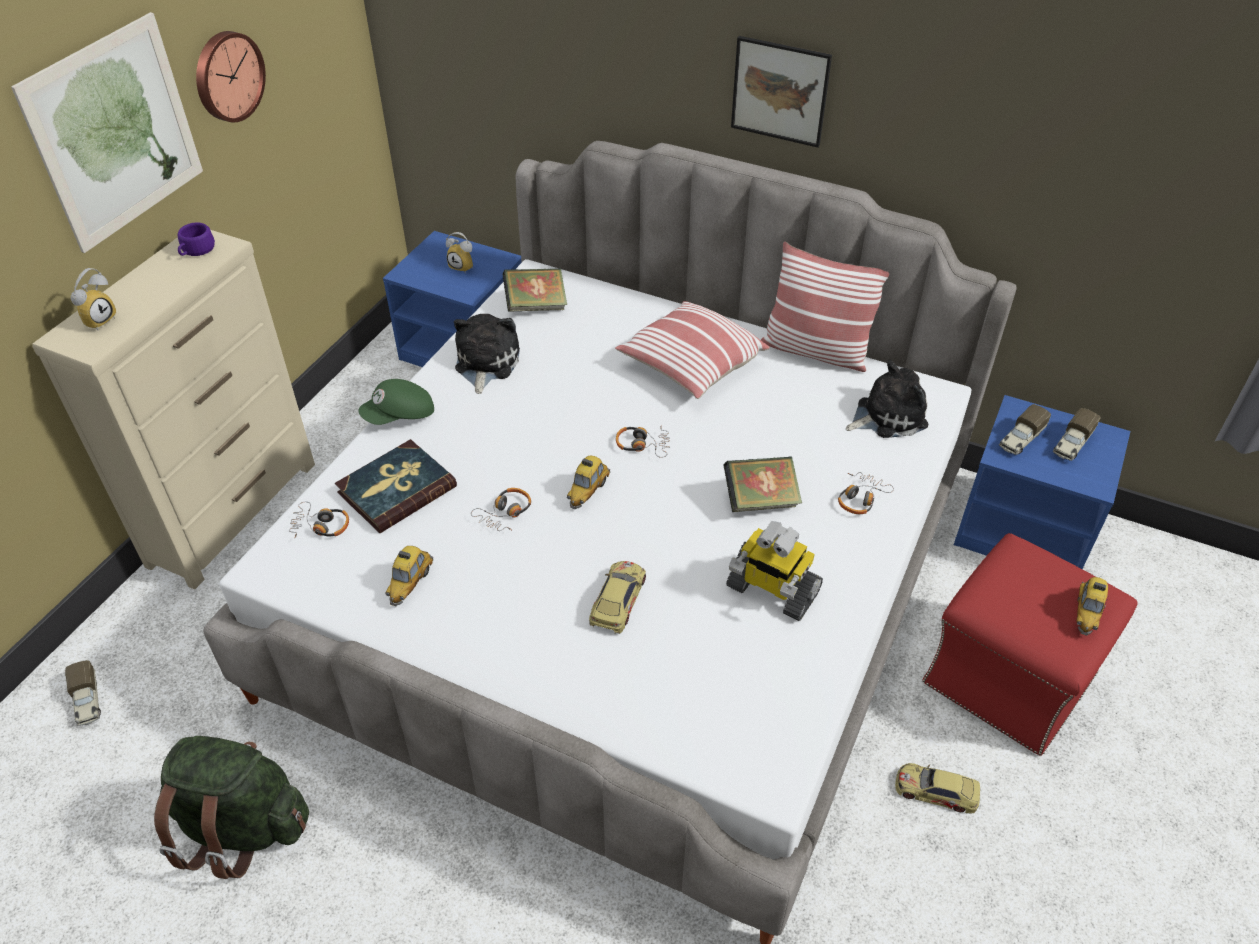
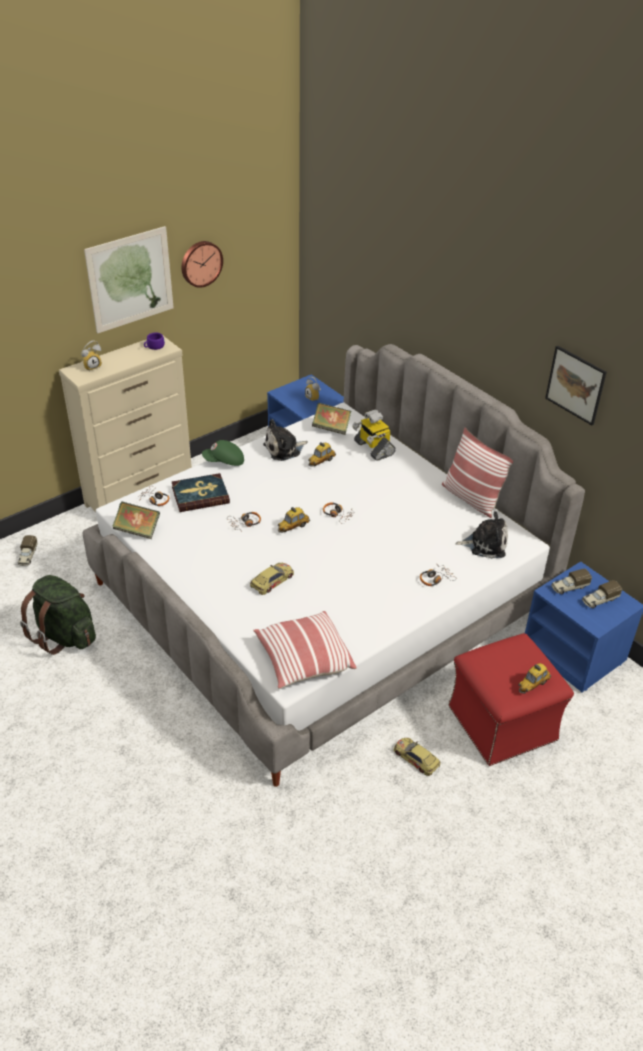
camera: 25 degrees right, 5 degrees down
(410, 583) = (179, 539): toy car -> toy car (321, 461)
(485, 363) = (284, 449): plush toy -> plush toy turned 150 degrees counterclockwise
(691, 365) = (393, 484): pillow -> pillow (303, 659)
(760, 500) = (380, 561): book -> book (137, 530)
(771, 590) = (352, 604): toy robot -> toy robot (373, 448)
(780, 91) = (480, 340): picture -> picture (575, 385)

